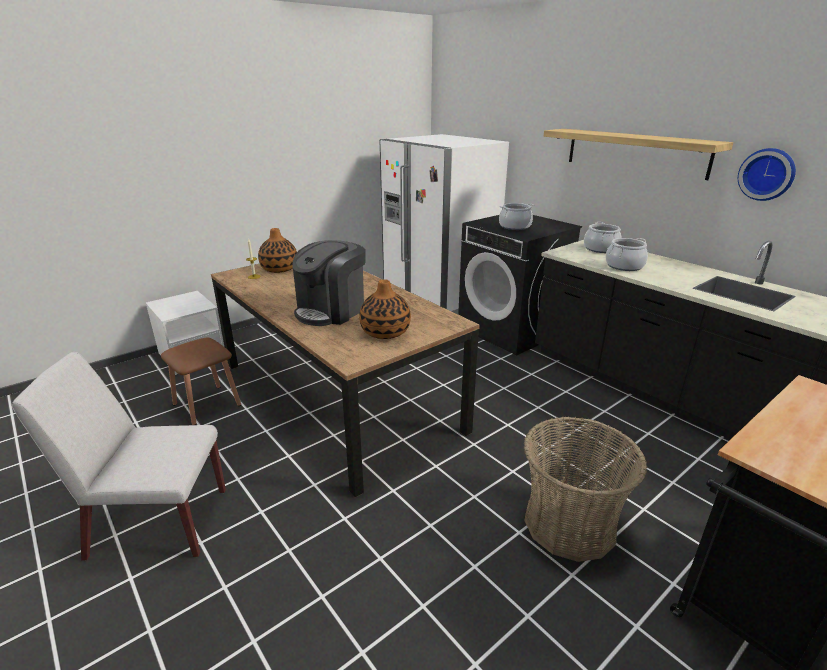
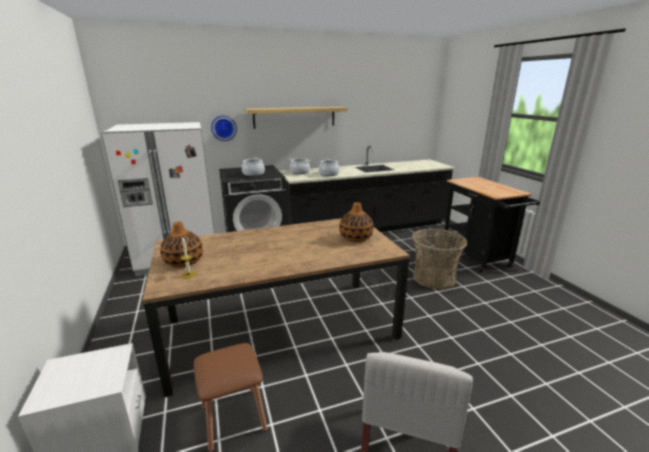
camera: 70 degrees left, 5 degrees down
(331, 311) = (307, 249): coffee machine -> none
(767, 174) = (356, 118): wall clock -> wall clock (223, 128)

